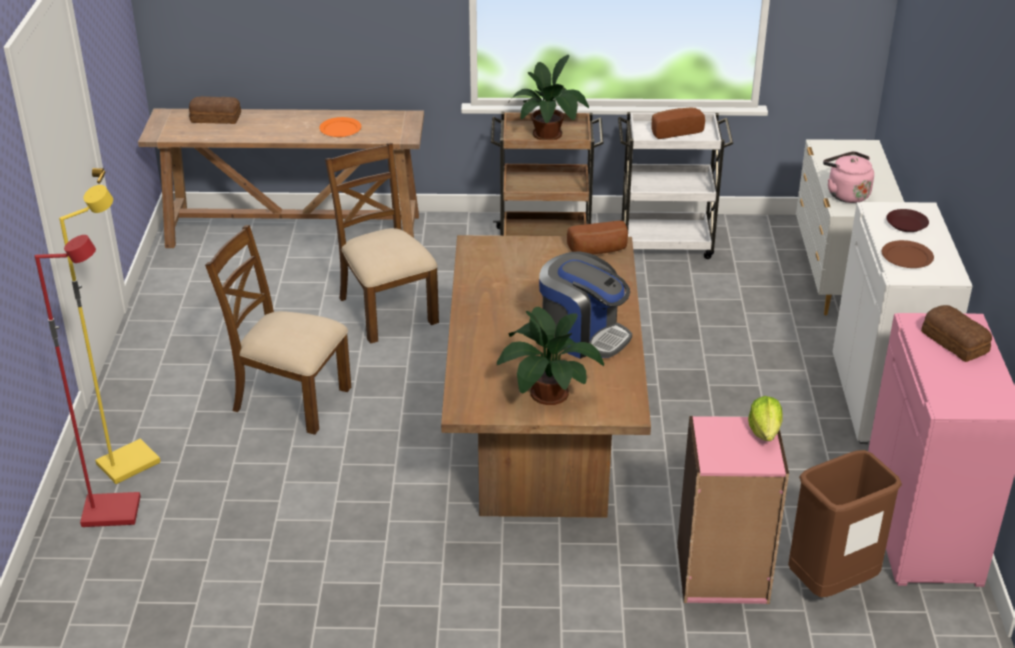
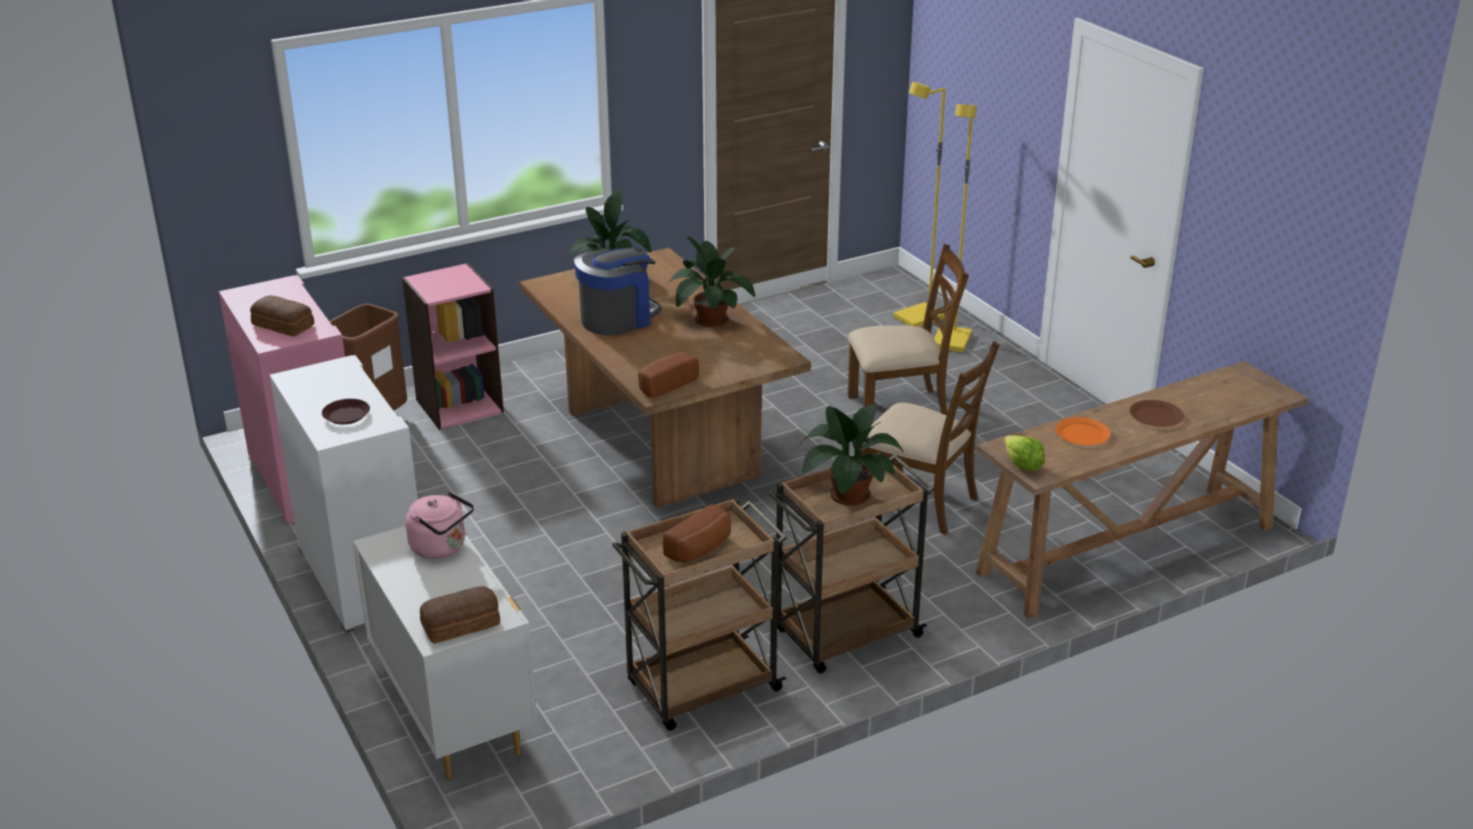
camera: 150 degrees right, 5 degrees down
(112, 511) = (919, 318): red floor lamp -> yellow floor lamp
(215, 117) = (1228, 406): bread -> bread (462, 625)
(497, 306) = (708, 319): none -> potted plant
(583, 335) = (618, 318): coffee machine -> coffee machine turned 135 degrees clockwise
(666, 243) = (701, 688): white cart -> brown cart
(764, 431) = (430, 293): lettuce -> lettuce (1022, 466)
(907, 257) = (339, 383): brown plate -> brown plate (1155, 416)

